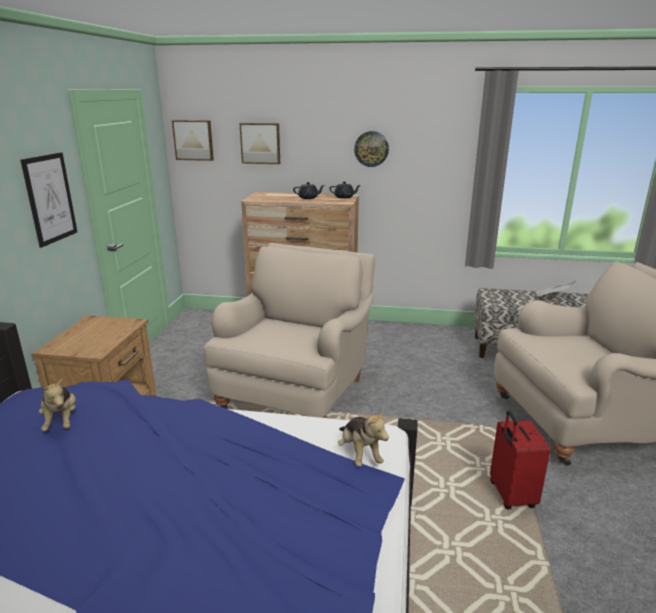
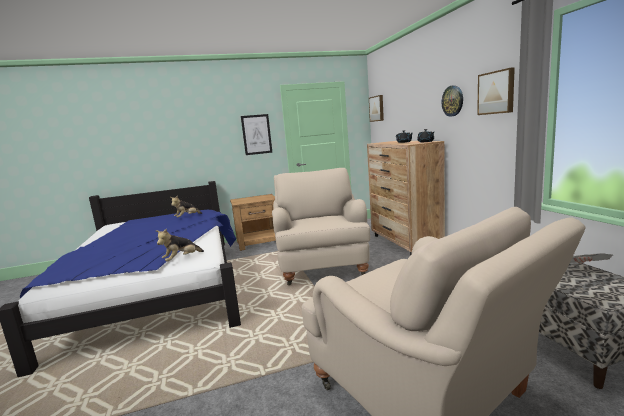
camera: 65 degrees right, 10 degrees down
(260, 143) = (400, 106): picture -> picture (496, 92)
(296, 390) = (322, 265): beige armchair -> beige armchair turned 90 degrees counterclockwise
(510, 495) = (263, 365): red suitcase -> none

